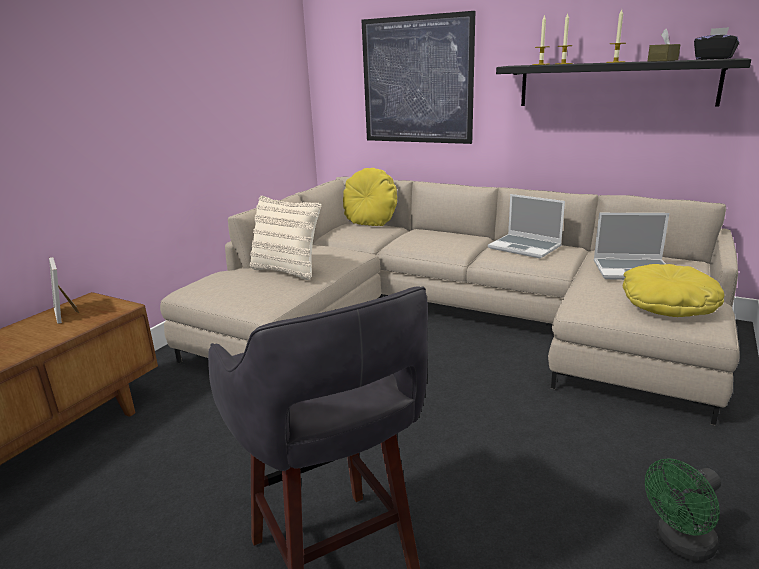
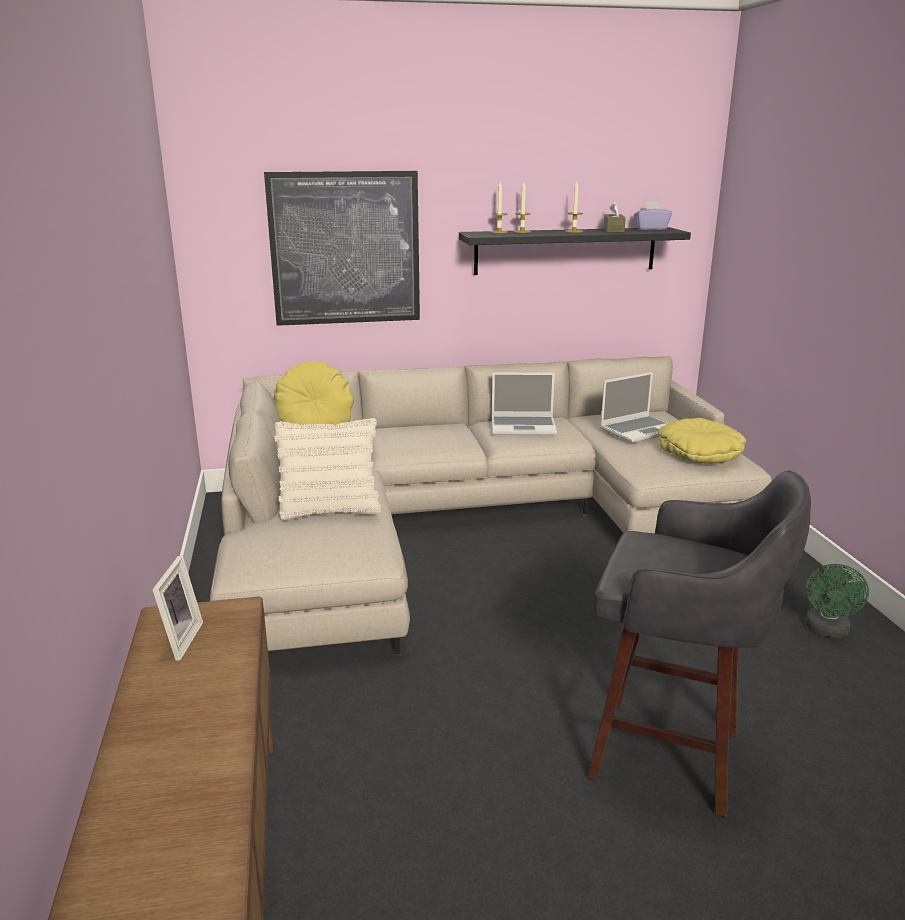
camera: 40 degrees left, 0 degrees up
(67, 313) = (177, 641): picture frame -> picture frame turned 105 degrees counterclockwise
(713, 59) = (651, 229): black tissue box -> purple tissue box

